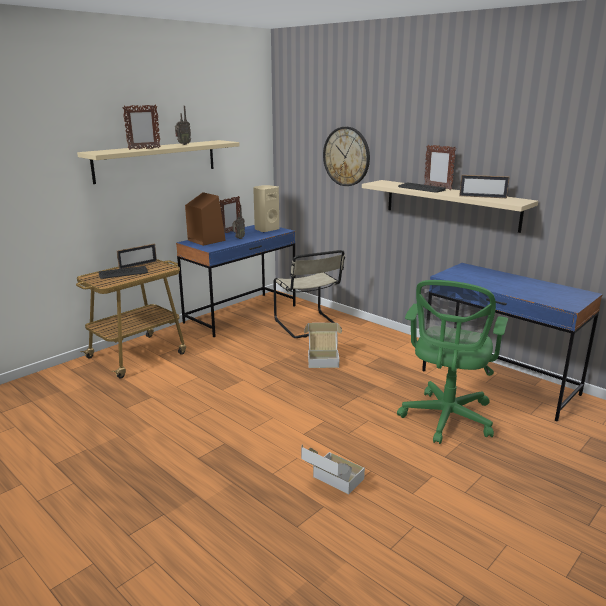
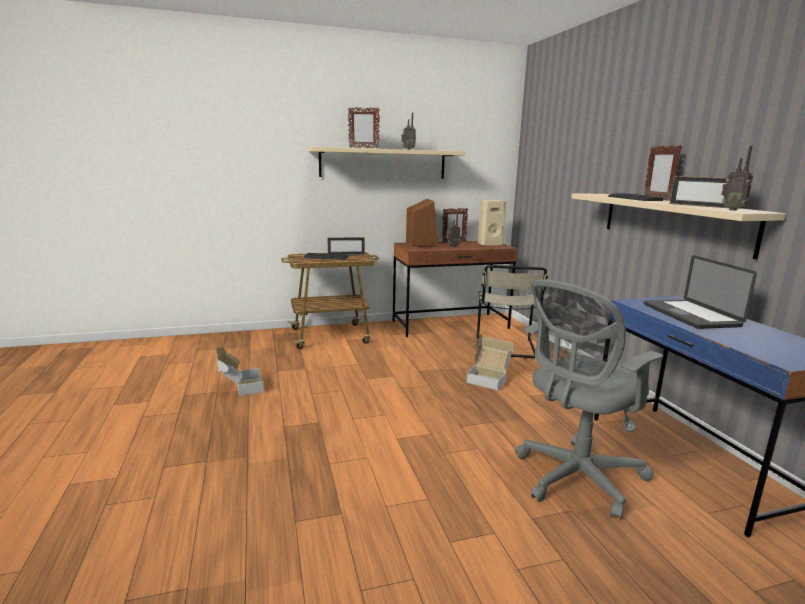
camera: 30 degrees right, 5 degrees down
(241, 314) = (450, 325): blue desk -> brown desk
(331, 484) = (372, 495): cardboard box -> cardboard box (239, 388)
(346, 156) = (574, 169): wall clock -> none
(446, 419) = (574, 478): green office chair -> grey office chair
(489, 280) = (690, 315): none -> laptop
(508, 201) = (733, 210): none -> radio

